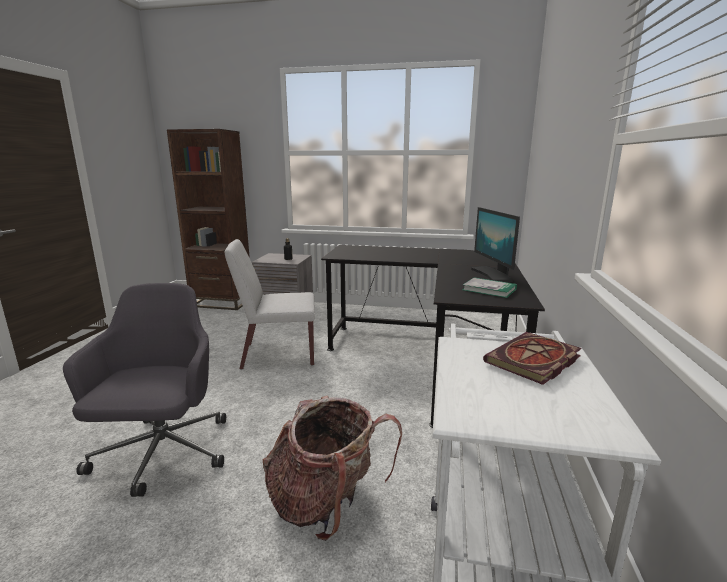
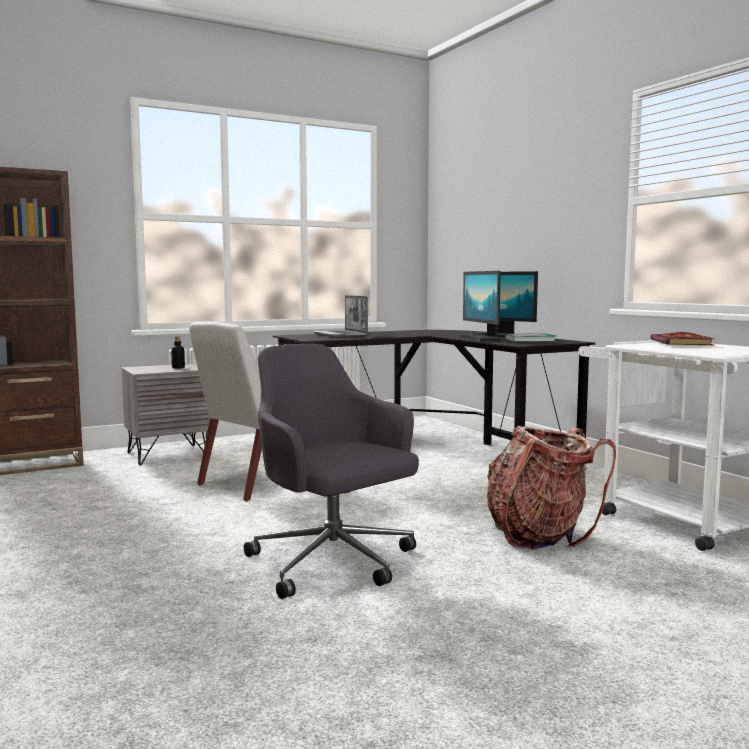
camera: 40 degrees left, 10 degrees down
(377, 251) = (340, 335): none -> laptop
(456, 277) = (481, 338): none -> monitor

